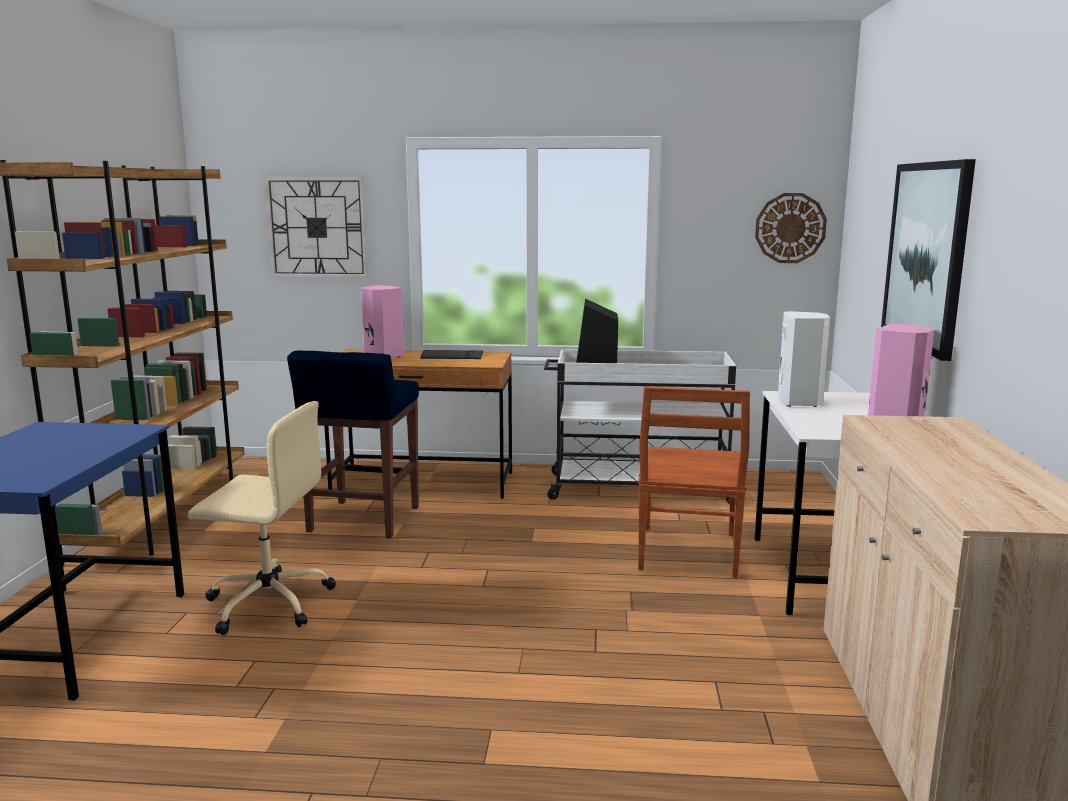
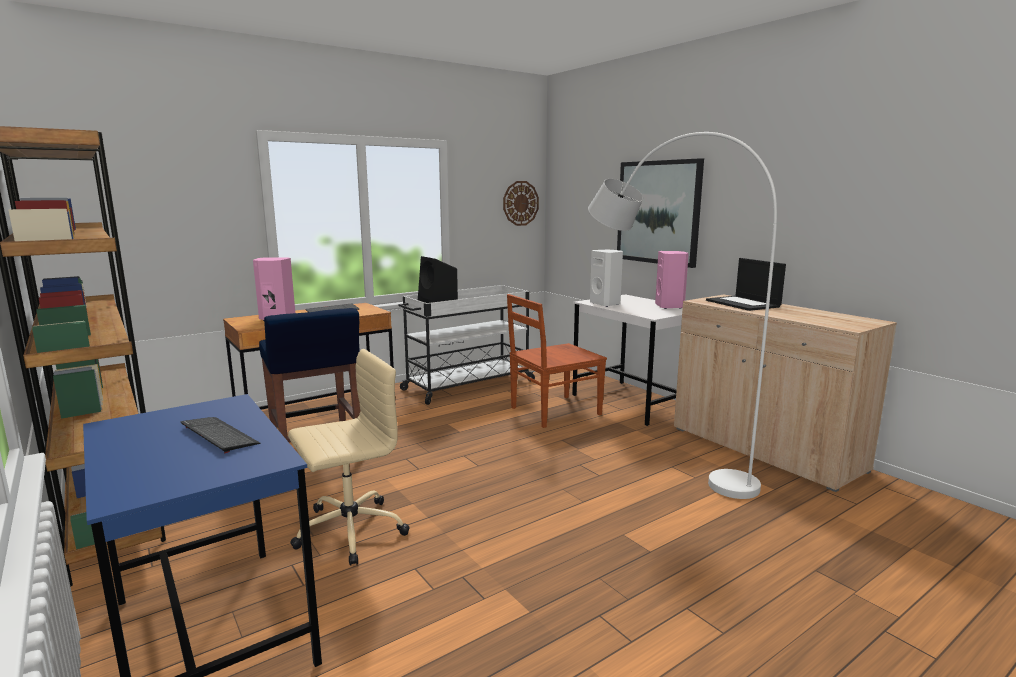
camera: 40 degrees left, 0 degrees up
(65, 453) = (219, 435): none -> keyboard
(317, 227) = (173, 209): wall clock -> none
(687, 553) = (553, 411): brown chair -> brown chair turned 90 degrees clockwise
(721, 659) = (656, 456): none -> white floor lamp
(934, 438) = (743, 304): none -> laptop

